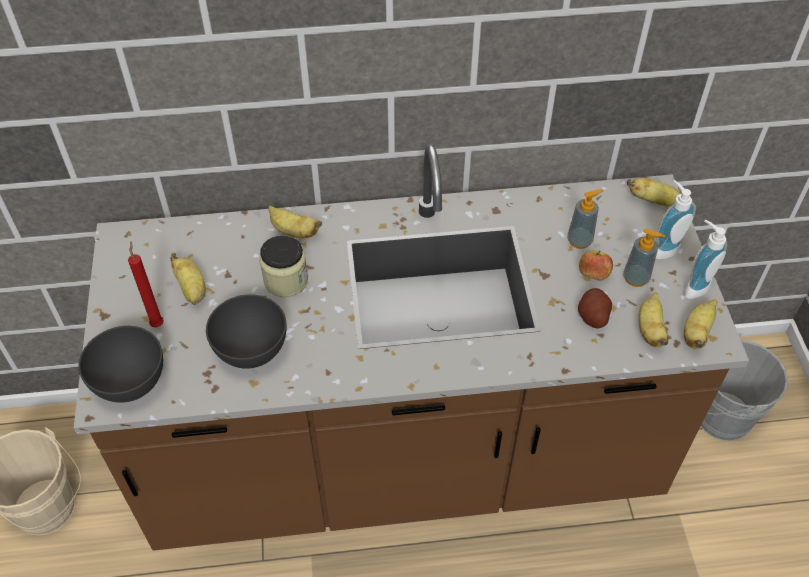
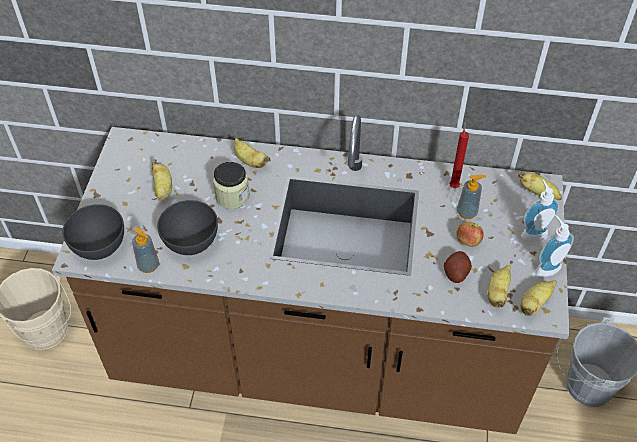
camera: 15 degrees right, 0 degrees up
(157, 323) = (131, 208): red candle -> red candle (454, 185)
(636, 278) = (501, 251): soap dispenser -> soap dispenser (148, 265)

